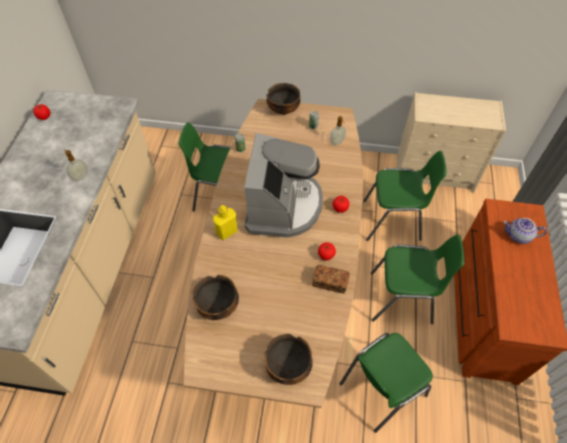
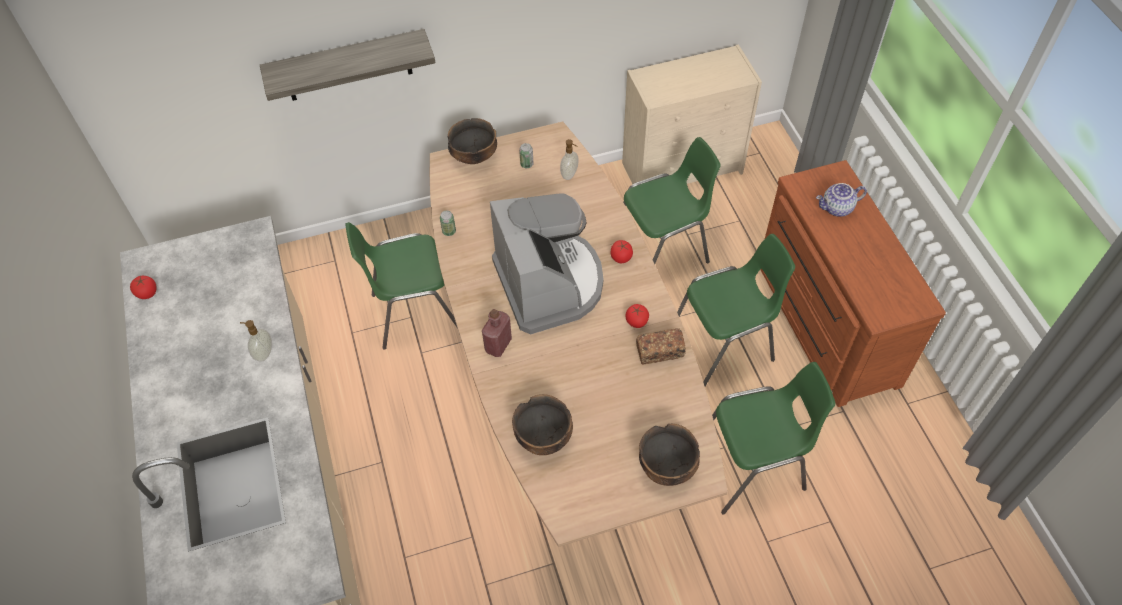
camera: 25 degrees left, 0 degrees up
(226, 24) = (348, 66): none -> shelf
(227, 232) = (498, 345): yellow bottle -> red bottle
(380, 389) = (753, 466): green chair -> green chair turned 135 degrees counterclockwise

